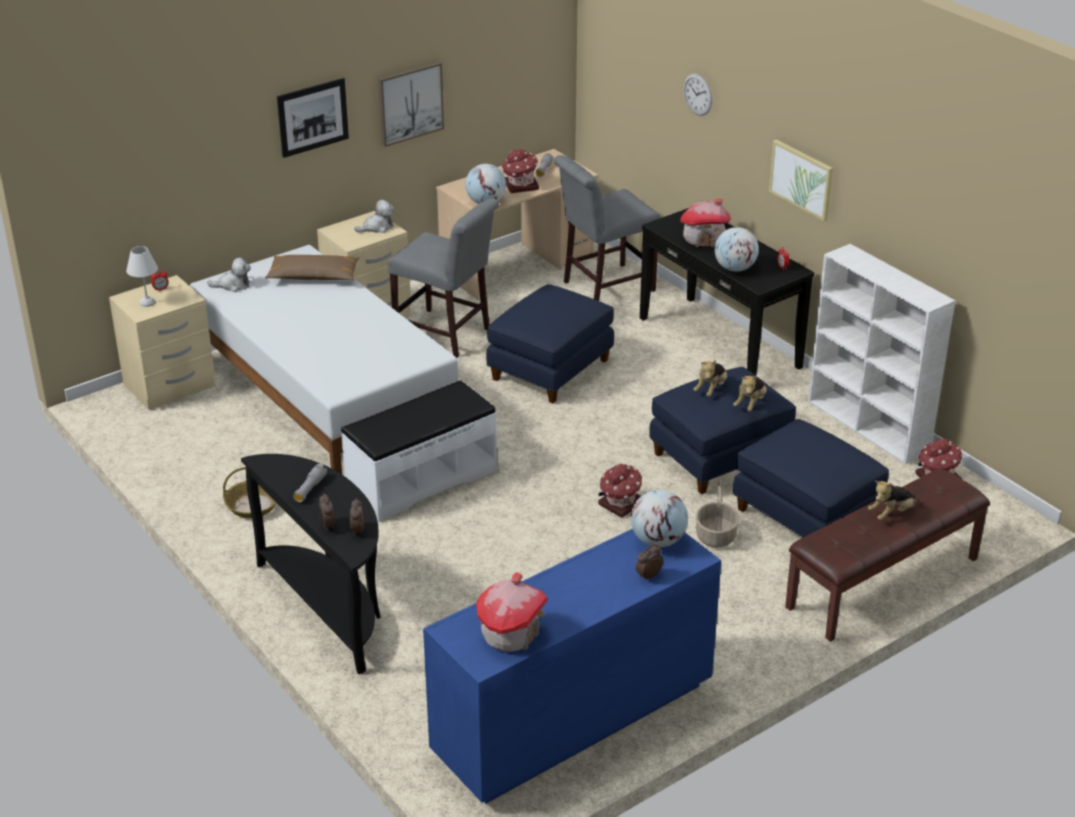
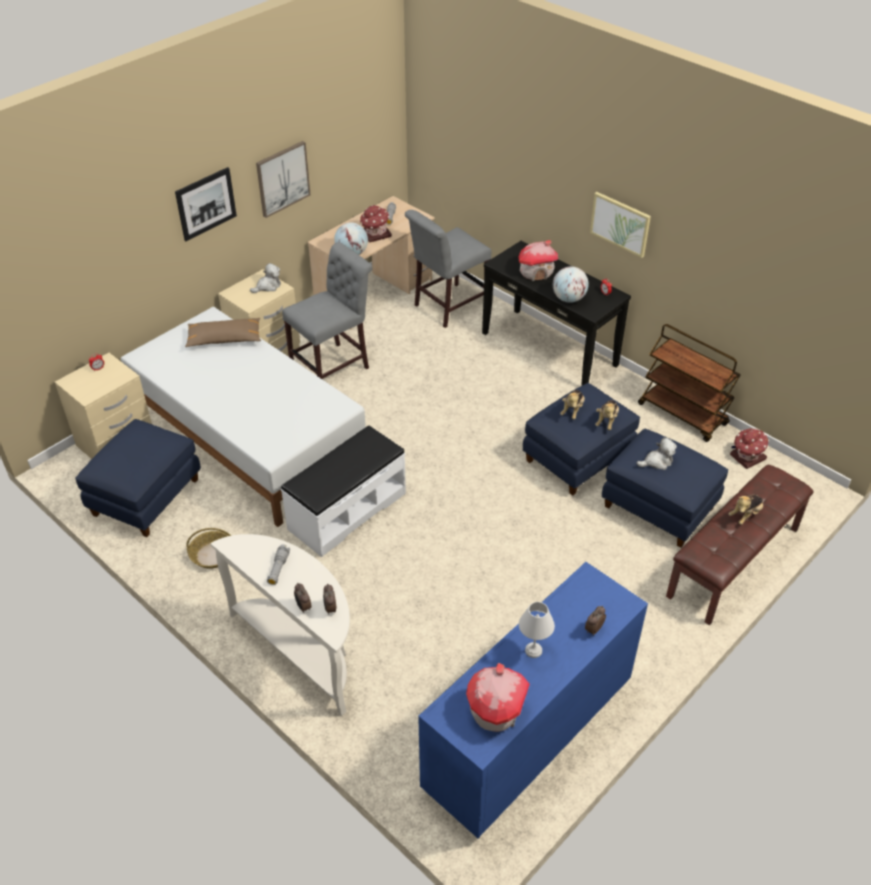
camera: 10 degrees left, 10 degrees up
(147, 302) = (90, 383): white table lamp -> white table lamp (534, 650)
(233, 285) = (158, 355): plush toy -> plush toy (657, 461)
(330, 607) = (301, 650): black console table -> white console table
(446, 335) = (334, 366): grey chair -> grey chair turned 60 degrees counterclockwise
(551, 370) = (425, 390): blue ottoman -> blue ottoman (147, 498)
(620, 504) = (512, 513): toy house -> none
(658, 541) = (590, 590): globe -> none
(697, 94) = (521, 153): wall clock -> none
(716, 537) = (594, 535): basket -> none
(869, 426) = (683, 414): white bookcase -> brown cart

